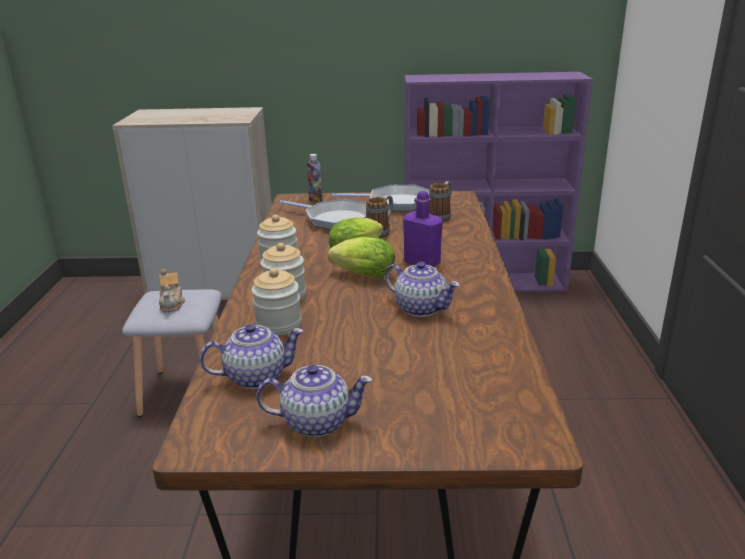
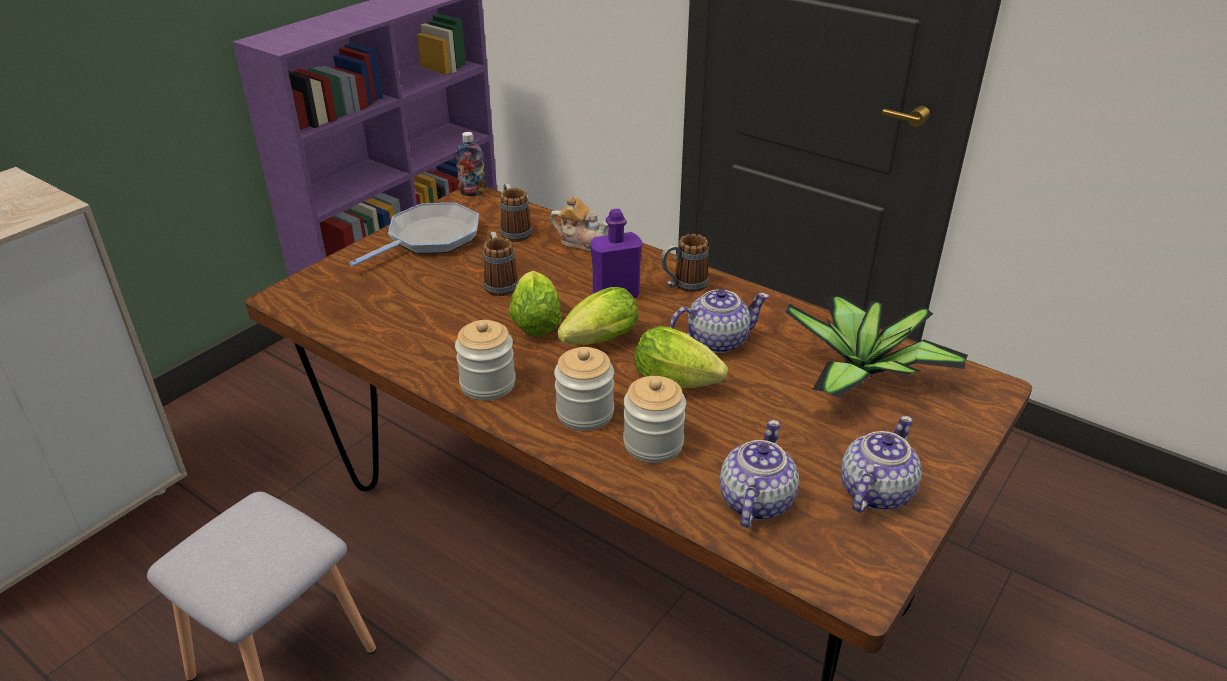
camera: 55 degrees left, 10 degrees up
(172, 303) = (250, 549): teapot -> teapot (582, 242)
(315, 200) = (323, 282): bottle -> bottle (472, 193)
(335, 219) = (413, 295): frying pan -> none
(354, 312) = (681, 383): none -> lettuce
(466, 374) = (864, 373): none -> potted plant
(469, 277) = (683, 285): none -> mug

